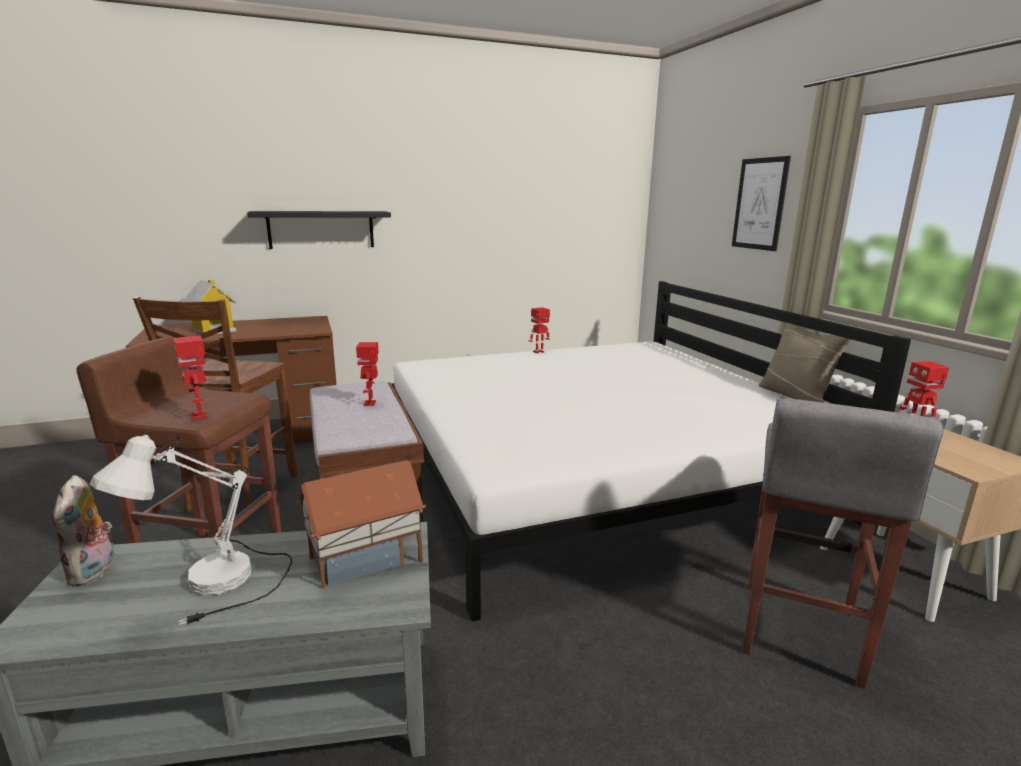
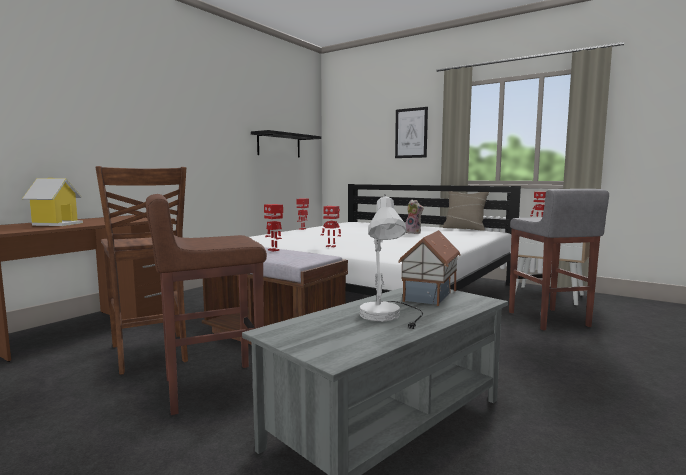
camera: 35 degrees left, 10 degrees down
(94, 572) = (294, 333): plush toy -> plush toy (414, 232)
(200, 416) = (239, 242): toy robot -> toy robot (331, 246)
(321, 229) = (128, 142): black shelf -> black shelf (279, 145)

